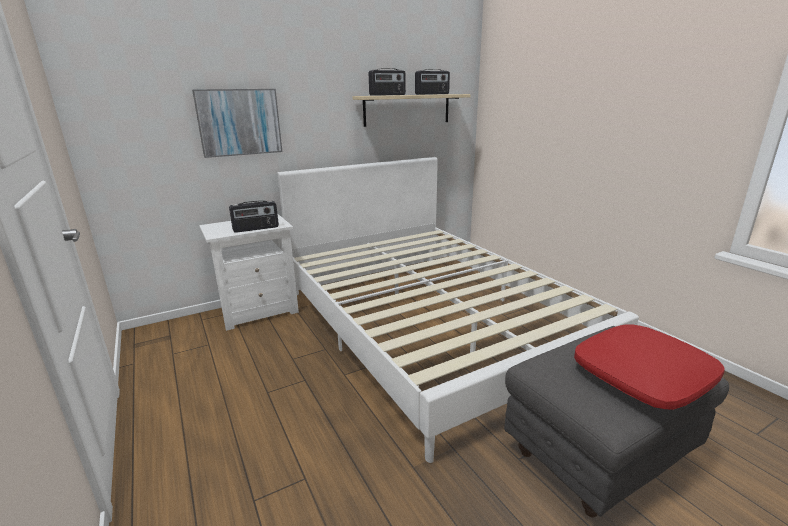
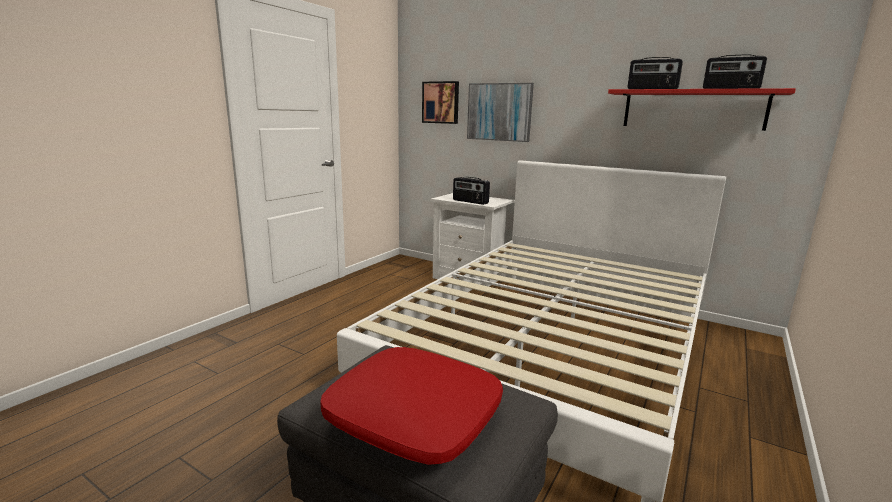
camera: 60 degrees right, 5 degrees down
(148, 115) = (441, 102): none -> picture
(407, 109) = (692, 109): beige shelf -> red shelf

